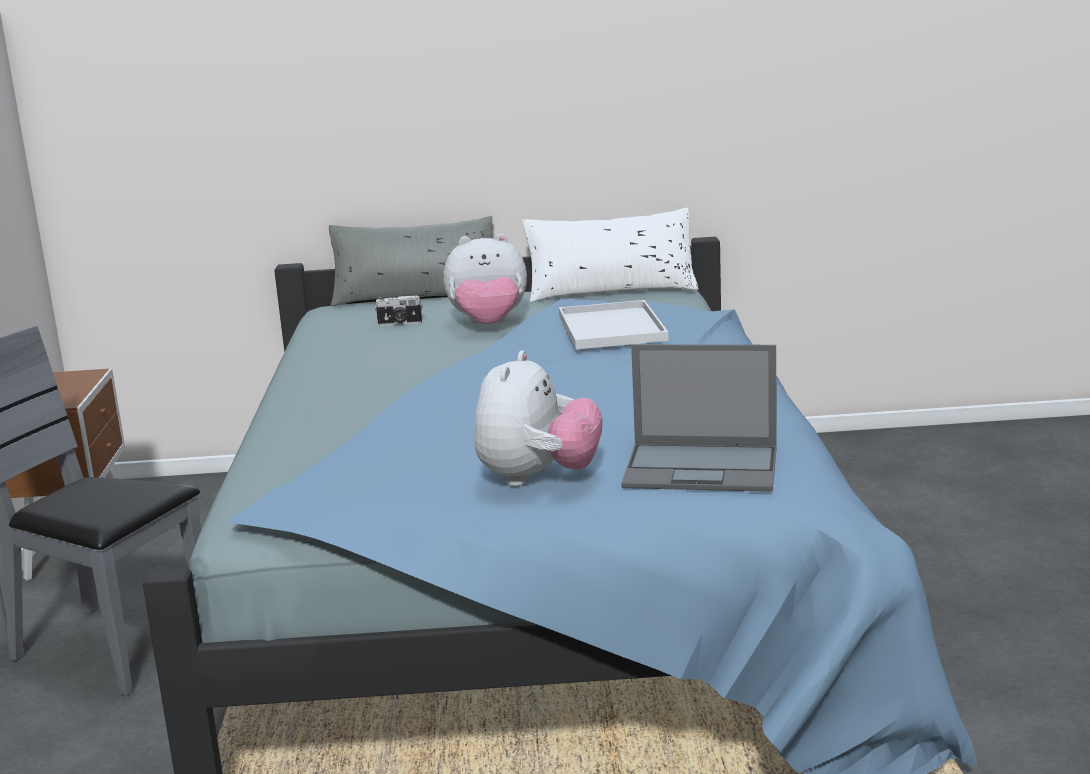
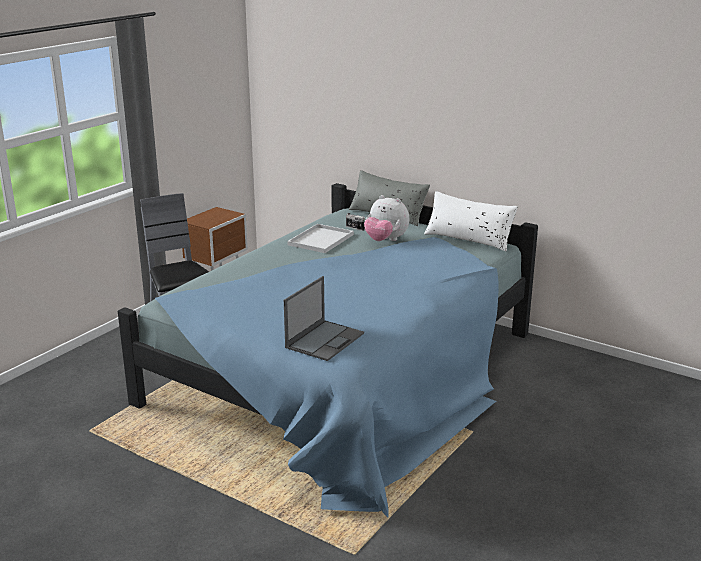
camera: 35 degrees right, 5 degrees up
(537, 478) = (266, 320): plush toy -> none
(613, 328) = (421, 260): white tray -> white tray (321, 240)
(703, 468) = (325, 340): laptop -> laptop turned 105 degrees counterclockwise

